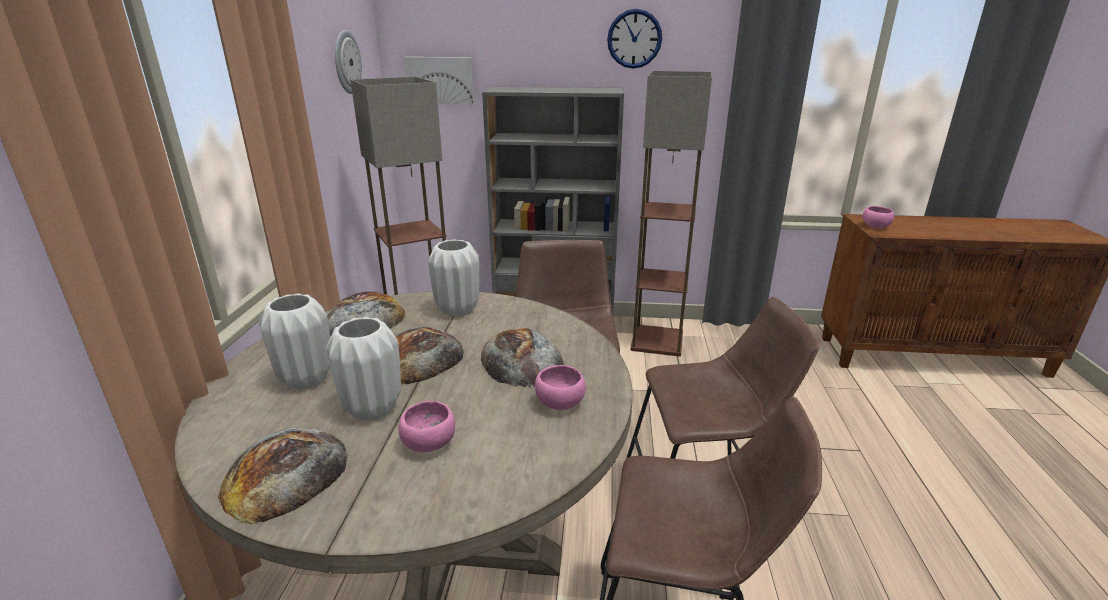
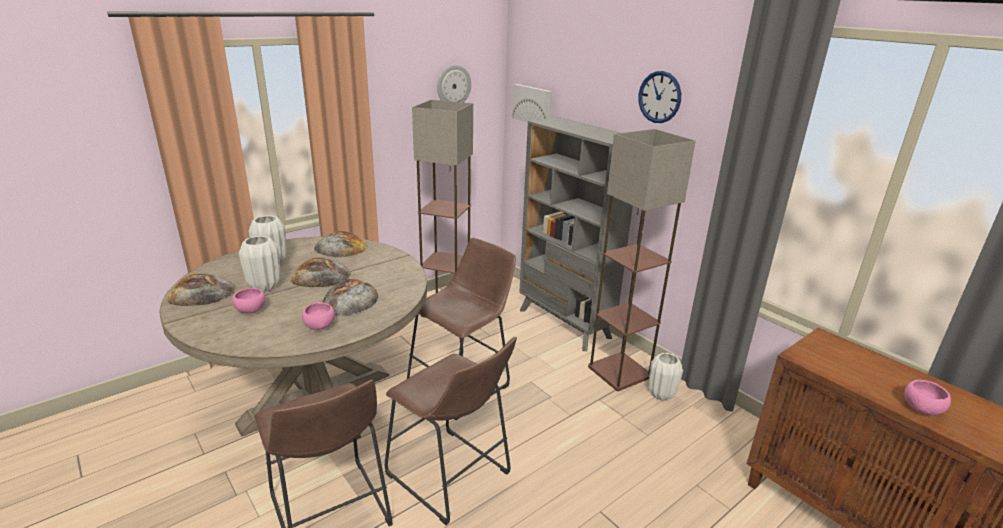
camera: 45 degrees right, 0 degrees up
(457, 310) = (382, 262): white vase -> white vase (661, 394)
(875, 227) = (812, 350): pink bowl -> pink bowl (920, 408)

